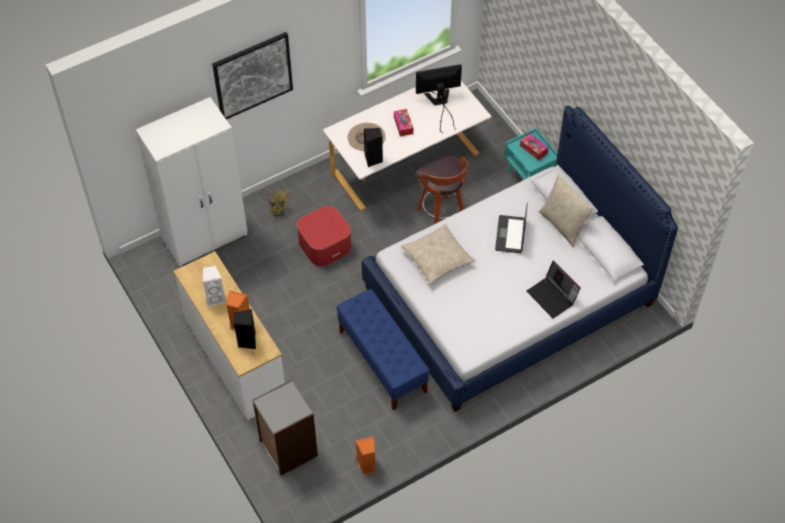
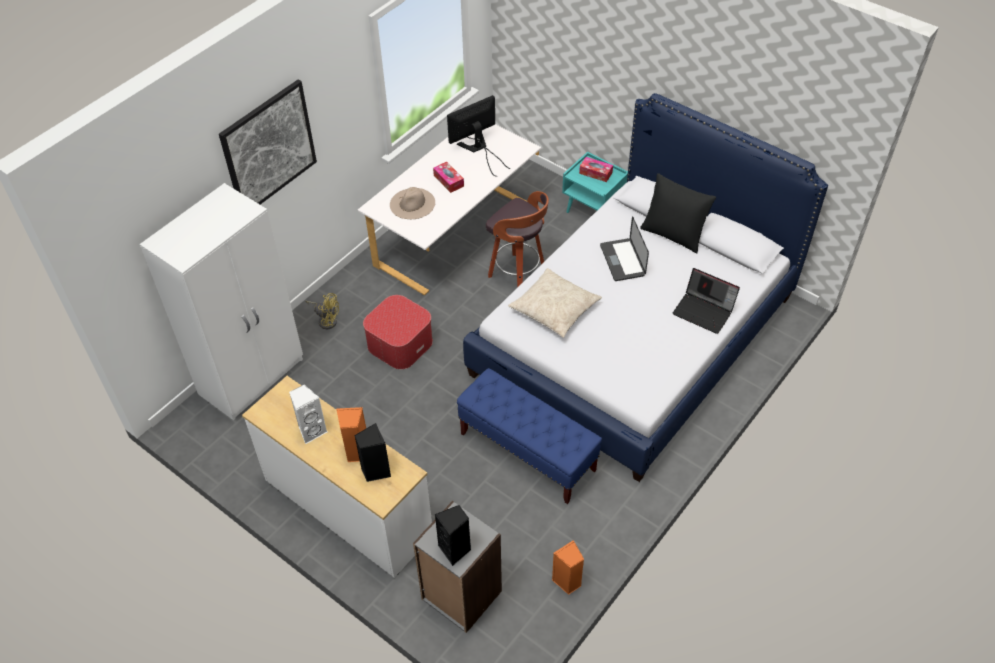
camera: 20 degrees left, 5 degrees down
(373, 159) = (432, 224): black speaker -> black speaker (455, 550)
(563, 225) = (673, 234): beige pillow -> black pillow

